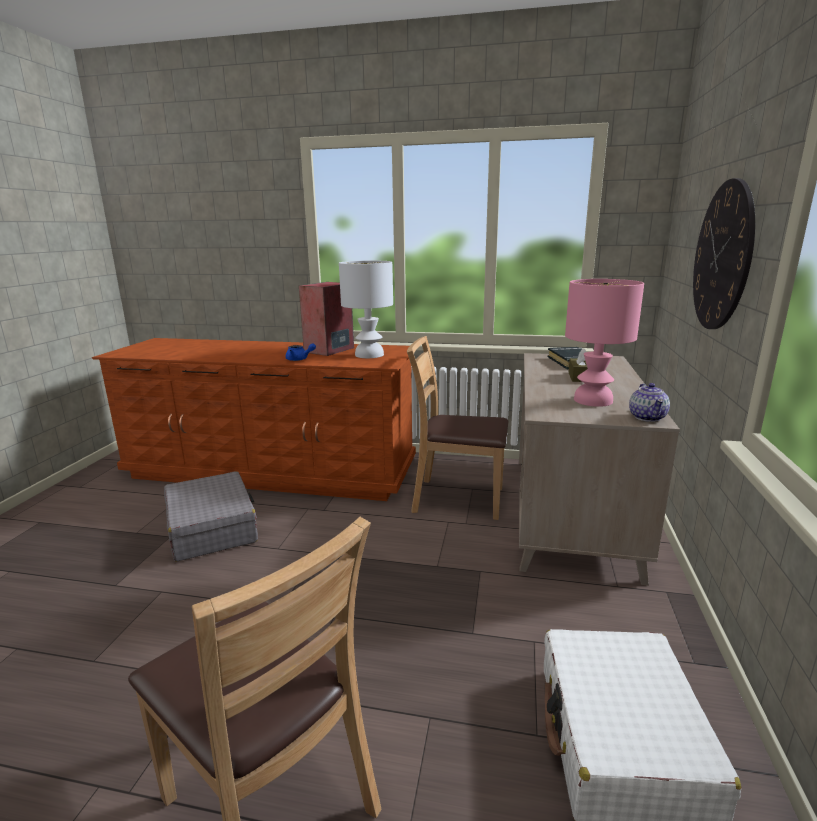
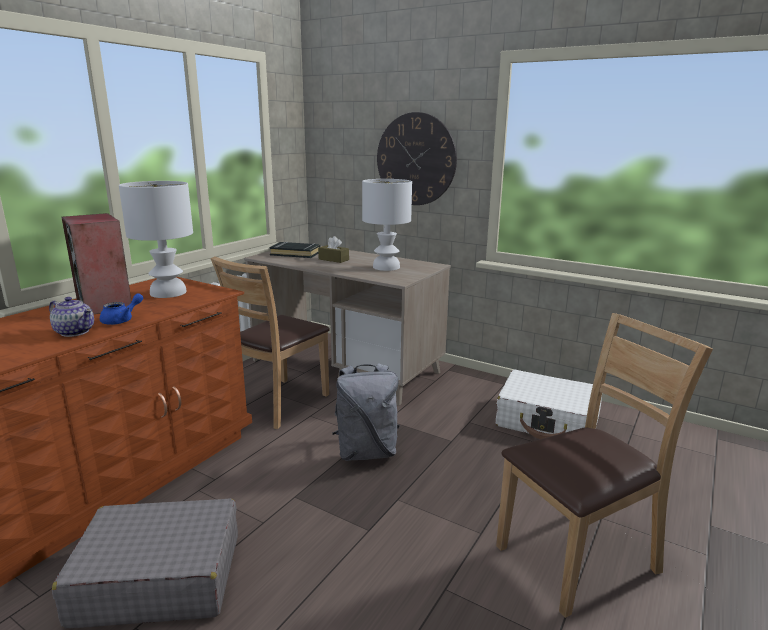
camera: 70 degrees left, 0 degrees up
(406, 573) = (366, 452): none -> grey backpack
(593, 400) = (385, 267): pink table lamp -> white table lamp
(647, 417) = (428, 265): teapot -> teapot (75, 332)

